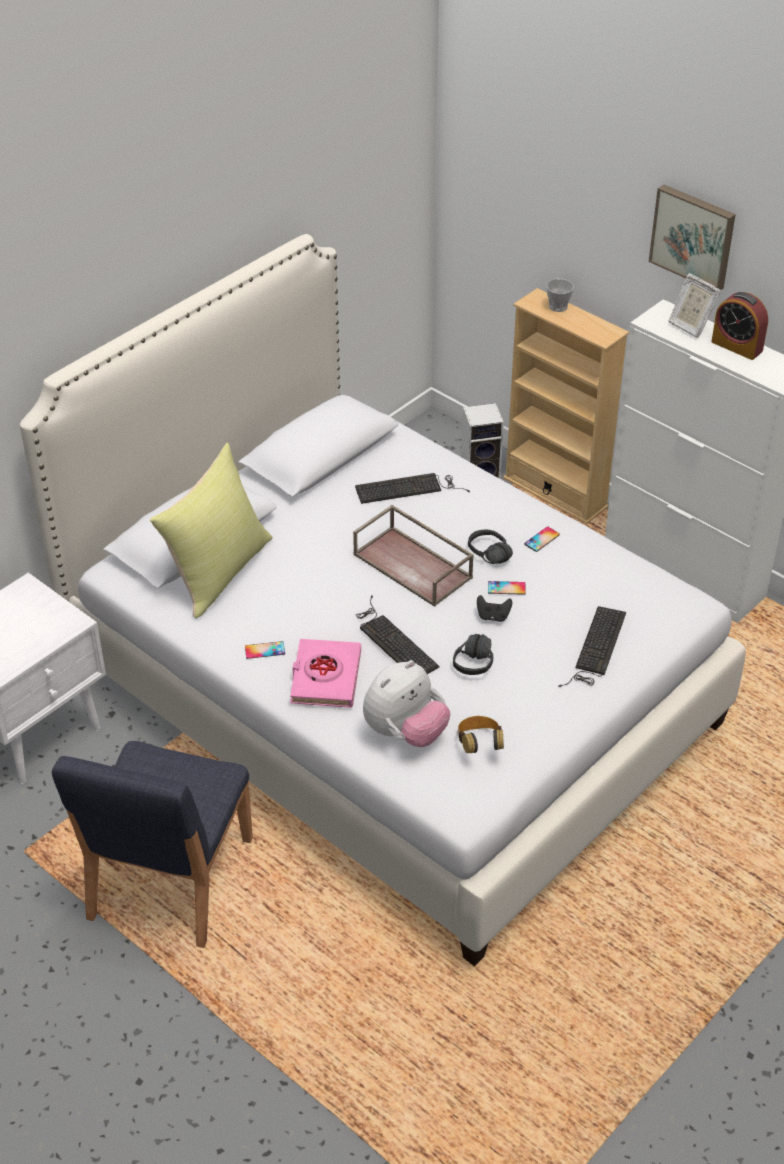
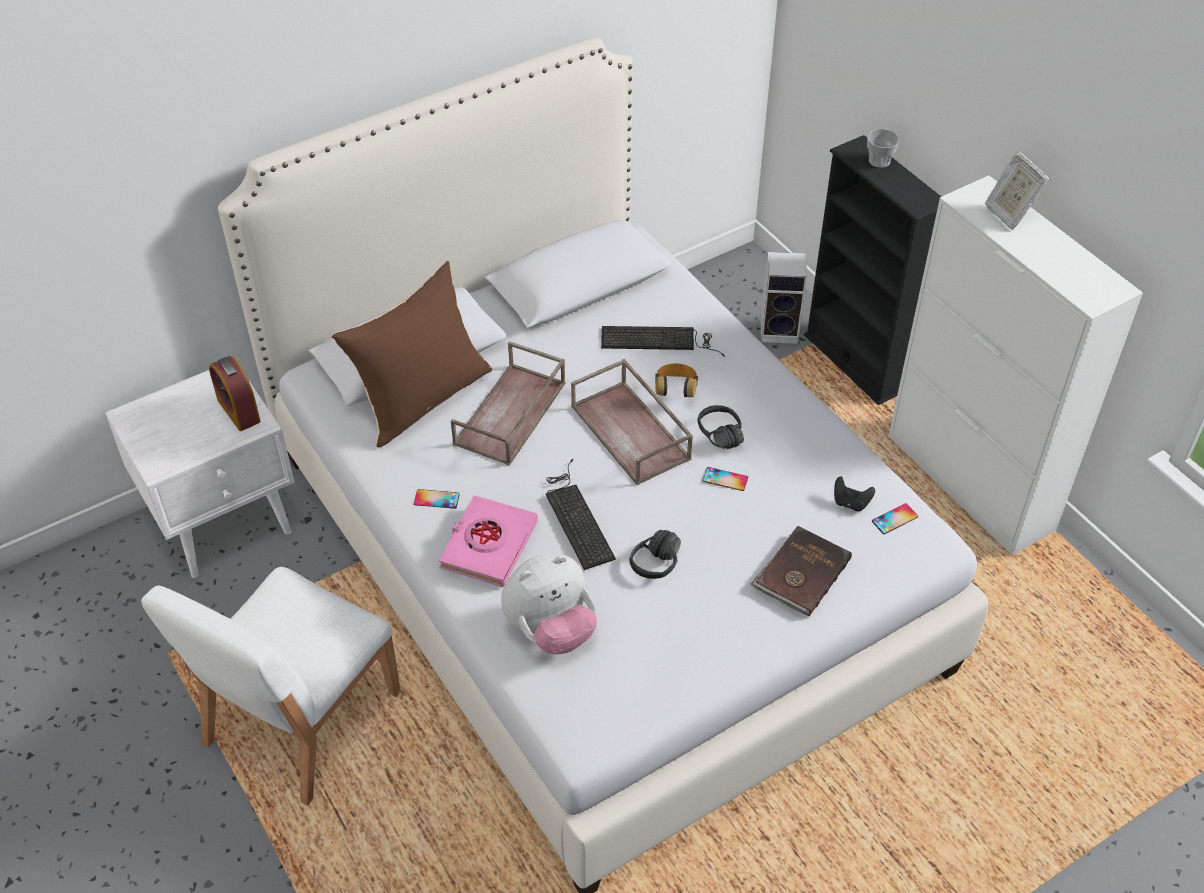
camera: 15 degrees right, 5 degrees up
(169, 880) = (299, 719): blue chair -> white chair
(218, 572) = (422, 398): yellow pillow -> brown pillow
(303, 571) = (511, 415): none -> brown tray
(479, 744) = (626, 663): headphones -> headphones (675, 391)
(493, 616) = (698, 510): black game controller -> black game controller (850, 503)
(542, 539) = (785, 428): phone -> phone (894, 519)
(555, 493) = (856, 362): beige bookcase -> black bookcase
(596, 648) = (800, 573): keyboard -> brown book
(693, 236) = (1032, 108): picture -> none
(737, 346) = (1056, 248): alarm clock -> alarm clock (238, 410)

